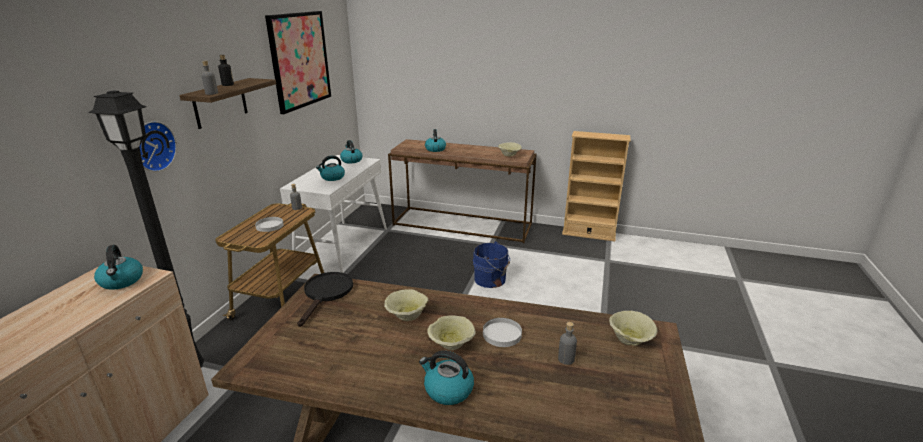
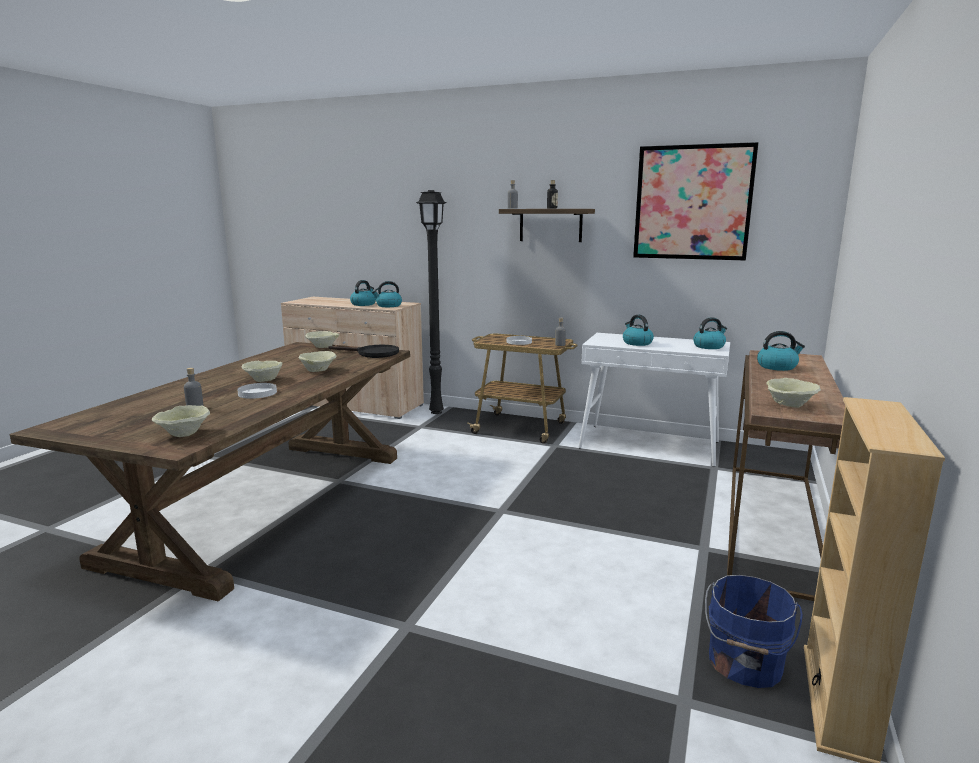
camera: 95 degrees right, 10 degrees down
(152, 146) = (475, 241): wall clock -> none
(269, 340) = (323, 347): none -> beige bowl
(447, 390) = (214, 378): kettle -> kettle (363, 304)
(491, 280) = (575, 539): blue bucket -> blue bucket (744, 664)

